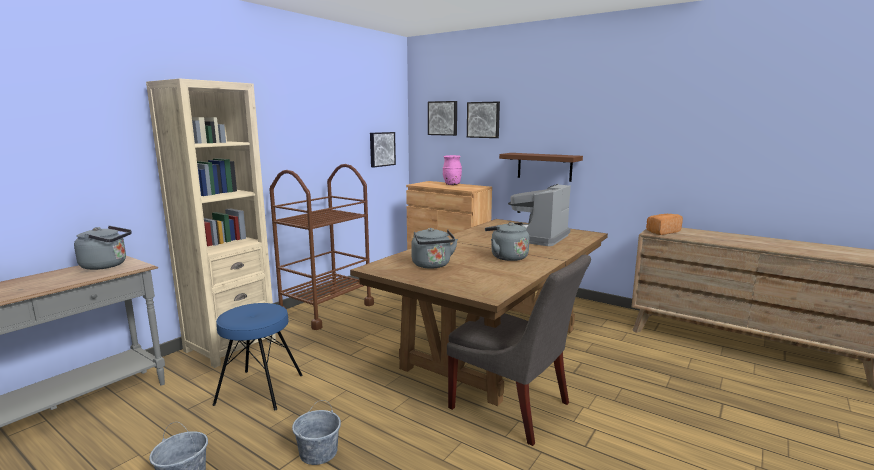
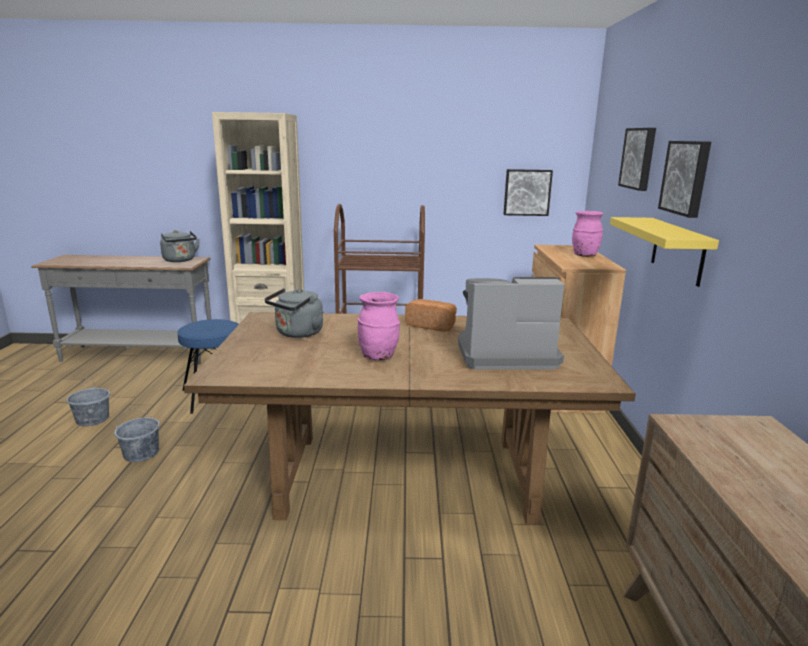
camera: 55 degrees right, 5 degrees up
(443, 118) = (611, 153): picture -> picture (686, 177)
(507, 257) = (378, 356): grey kettle -> pink vase
(513, 408) = (276, 532): grey chair -> none
(544, 166) = (677, 250): brown shelf -> yellow shelf
(662, 232) = (714, 432): bread -> bread (432, 325)

